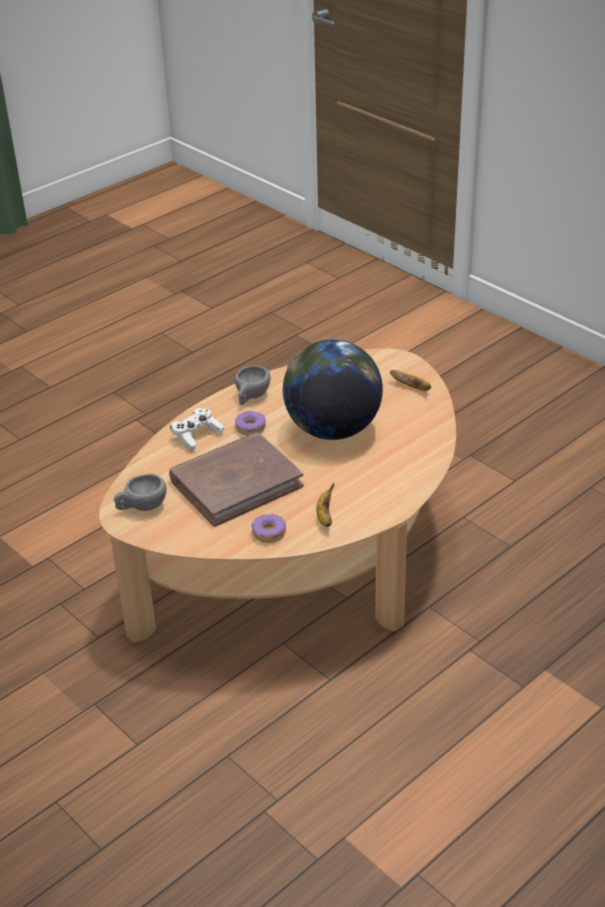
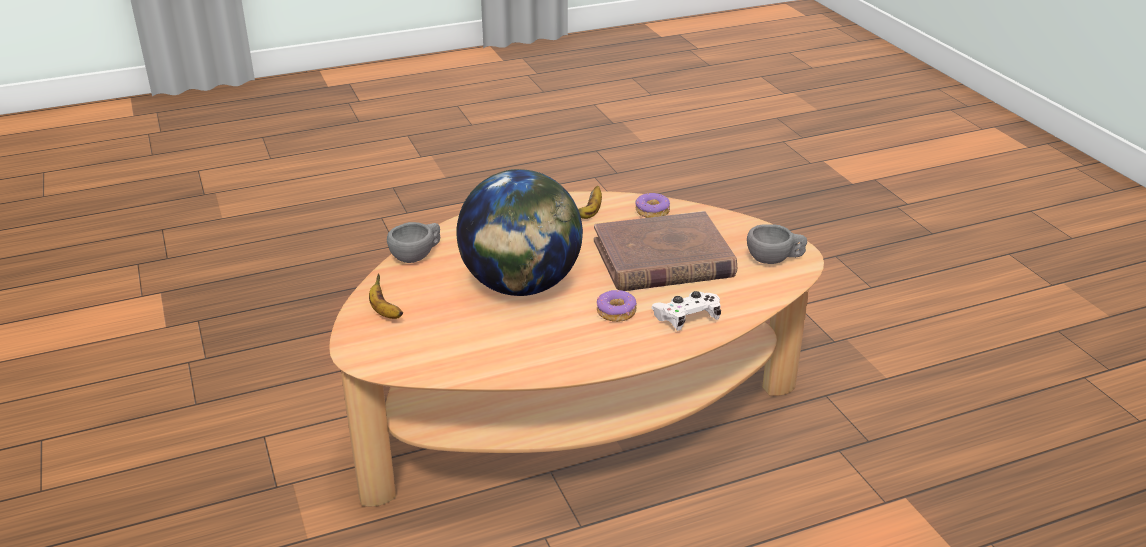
camera: 160 degrees left, 5 degrees down
(251, 397) = (593, 351): grey cup -> grey cup (417, 256)

